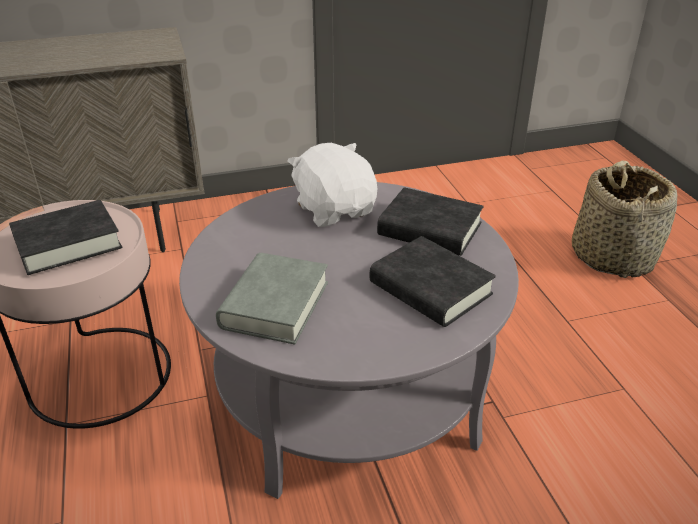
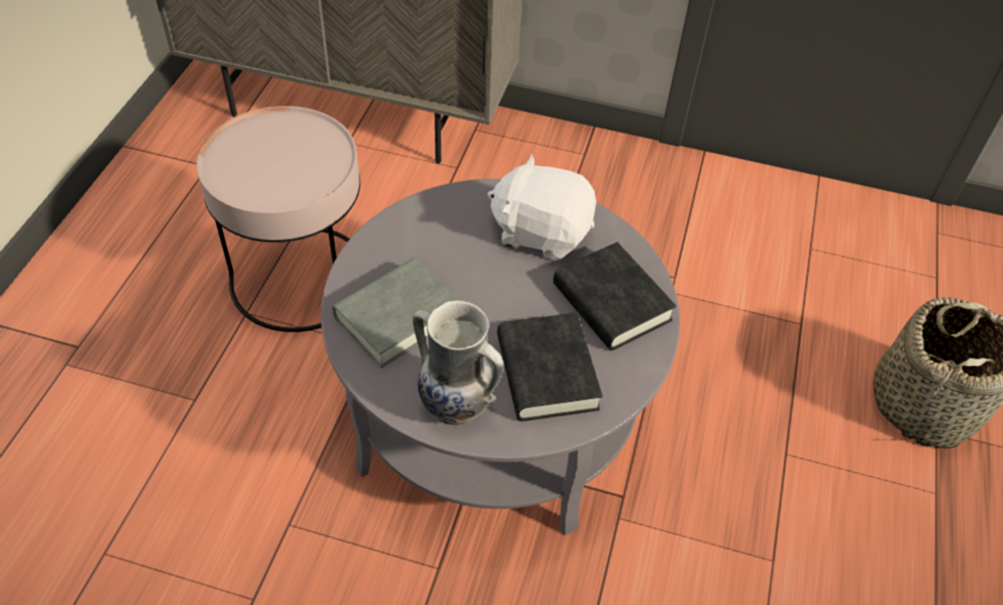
camera: 30 degrees right, 15 degrees up
(68, 243) = (279, 163): black book -> none
(335, 210) = (541, 232): white plush toy -> white plush toy turned 75 degrees counterclockwise
(383, 339) = (456, 404): none -> vase

